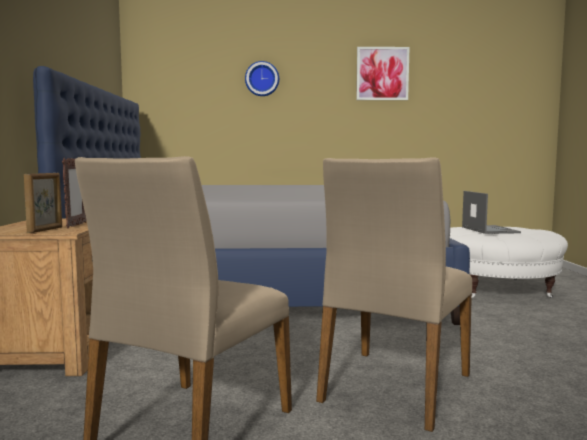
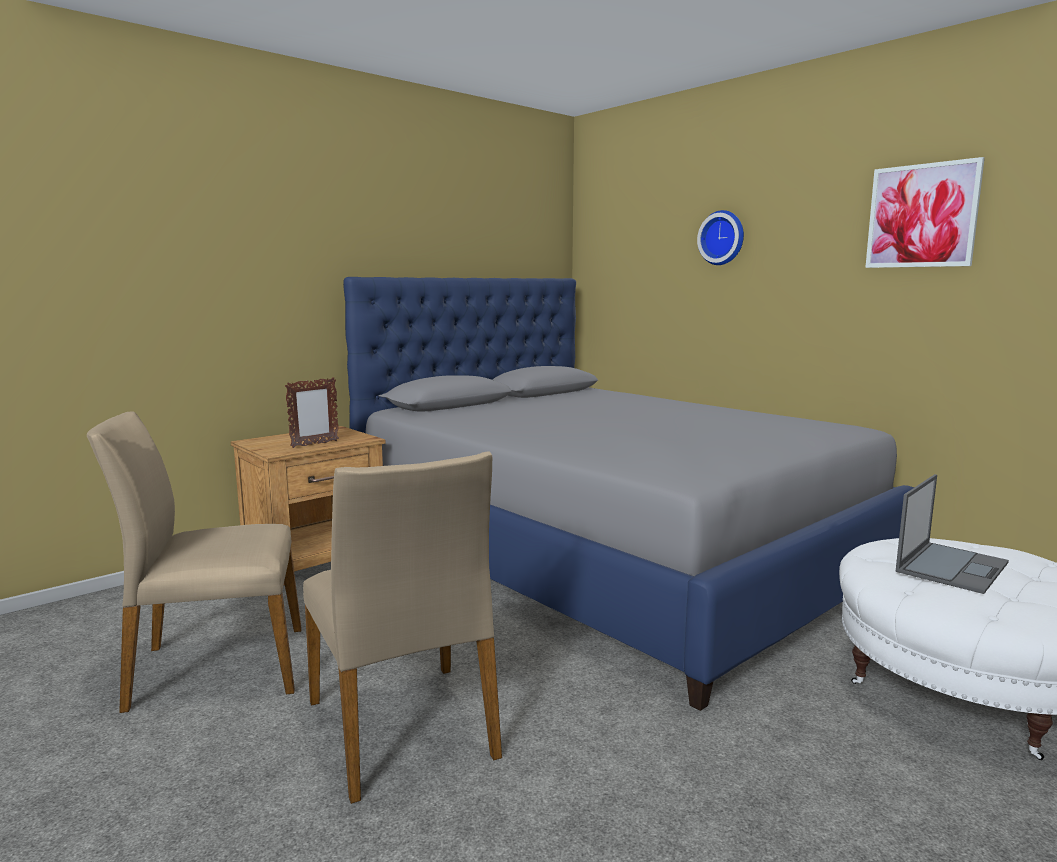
camera: 50 degrees right, 5 degrees up
(46, 230) = (276, 447): picture frame -> none
(394, 387) = (404, 728): beige chair -> beige chair turned 105 degrees counterclockwise

